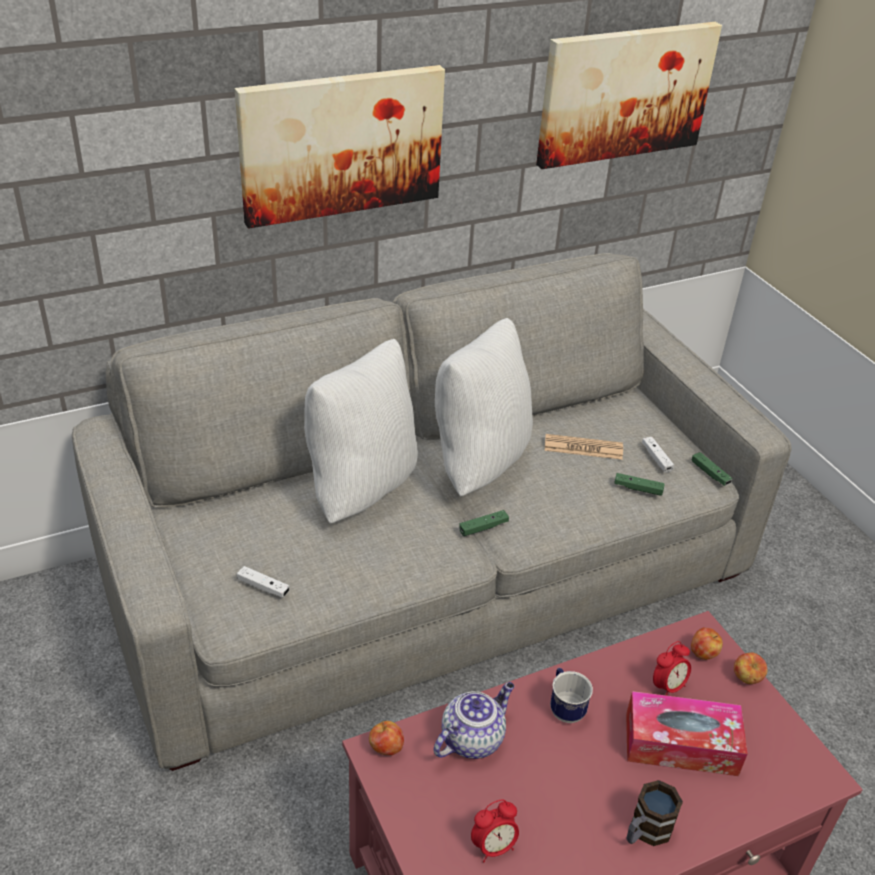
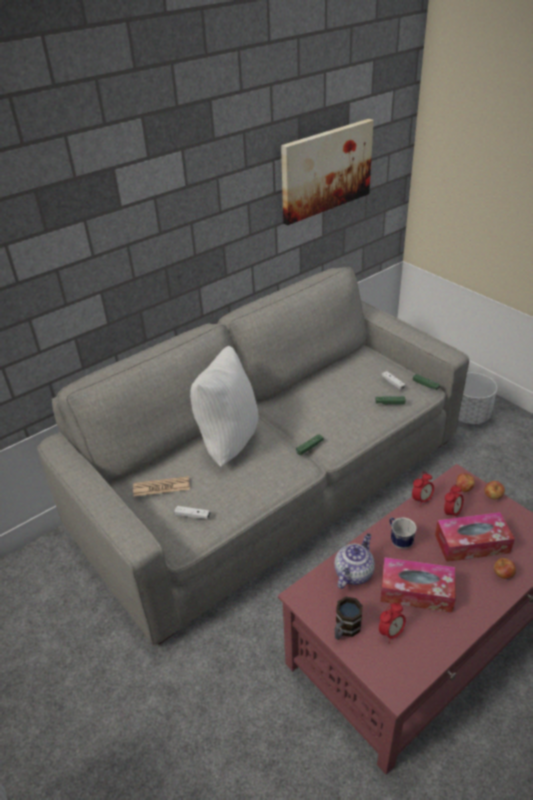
camera: 10 degrees left, 0 degrees up
(341, 144) = (171, 232): picture -> none
(386, 748) = (305, 592): apple -> apple (502, 575)
(477, 462) = (291, 409): white pillow -> none
(559, 794) = (416, 591): none -> tissue box
(583, 448) = (349, 386): newspaper -> newspaper (161, 487)
(627, 653) = (421, 499): none -> alarm clock
(645, 831) = (472, 599): mug -> mug (345, 629)
(788, 543) = (468, 416): none -> white planter

